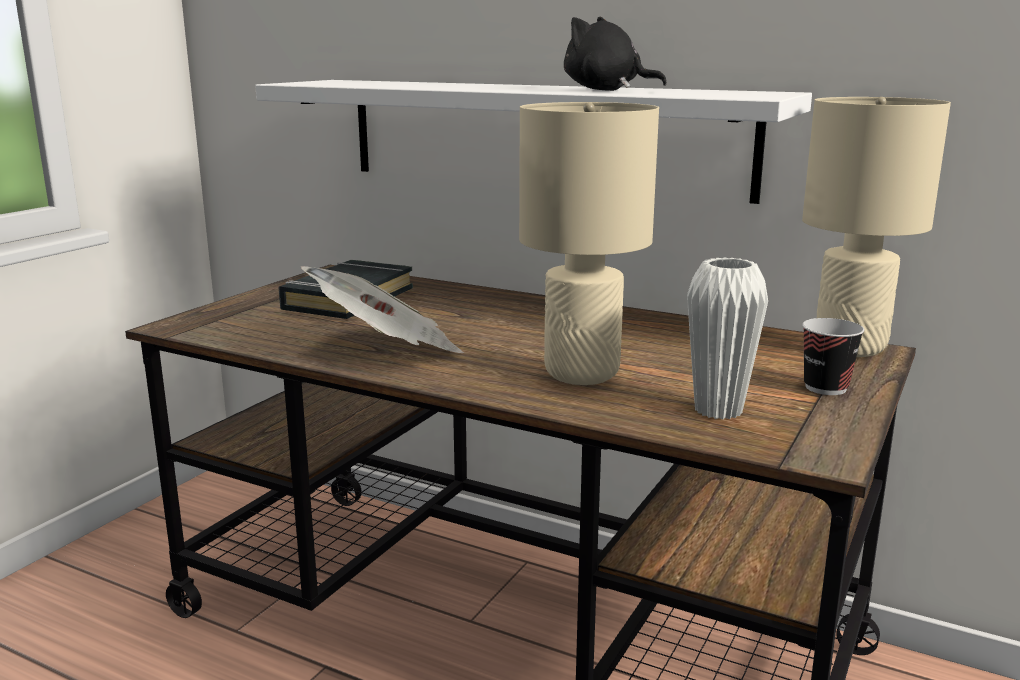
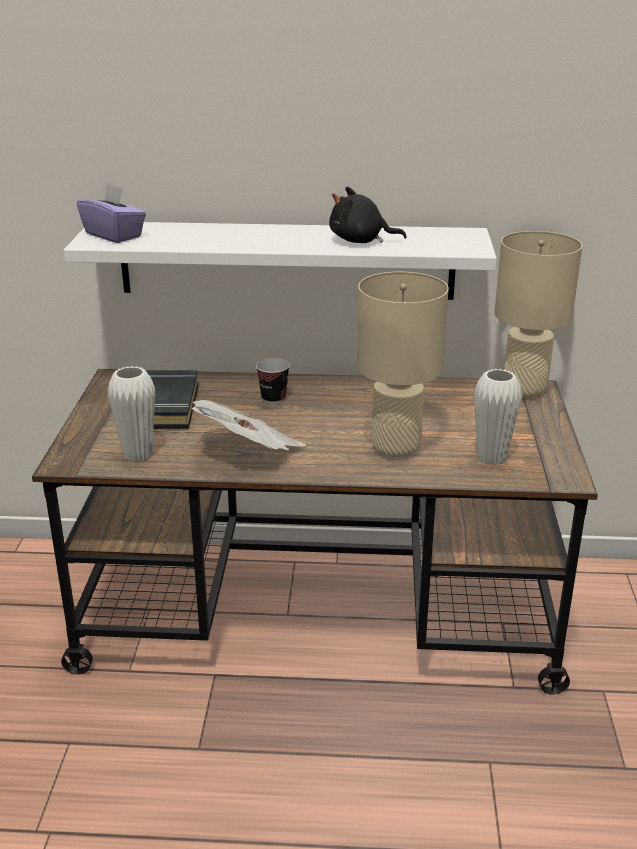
camera: 25 degrees left, 10 degrees up
(258, 331) = (138, 454): none -> white vase
(329, 82) = (114, 235): none -> purple tissue box
(825, 387) = (532, 426): cup -> cup (273, 398)

